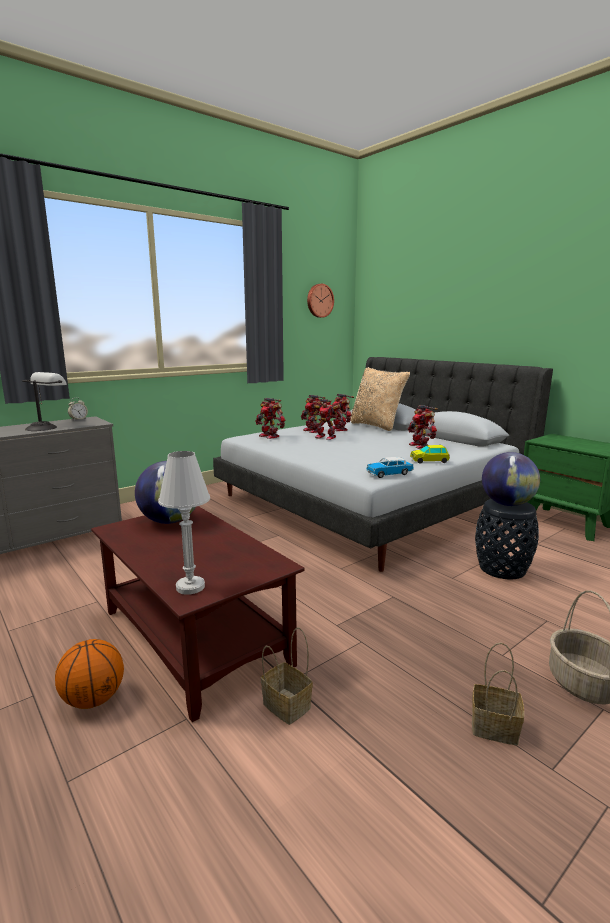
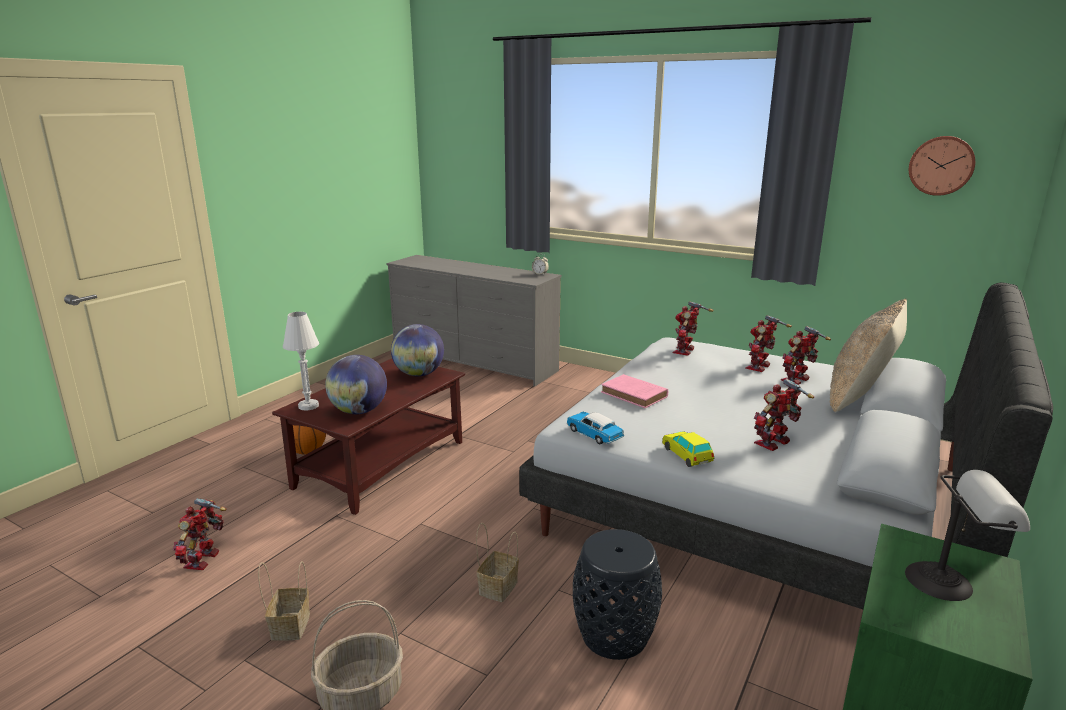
camera: 70 degrees right, 5 degrees up
(46, 427) = (503, 274): table lamp -> table lamp (951, 581)
(285, 705) = (308, 519): basket -> basket (498, 586)
(326, 437) = (727, 378): toy robot -> toy robot (204, 560)
(331, 457) = (635, 395): none -> pink book
(507, 504) = (619, 546): globe -> globe (359, 411)

